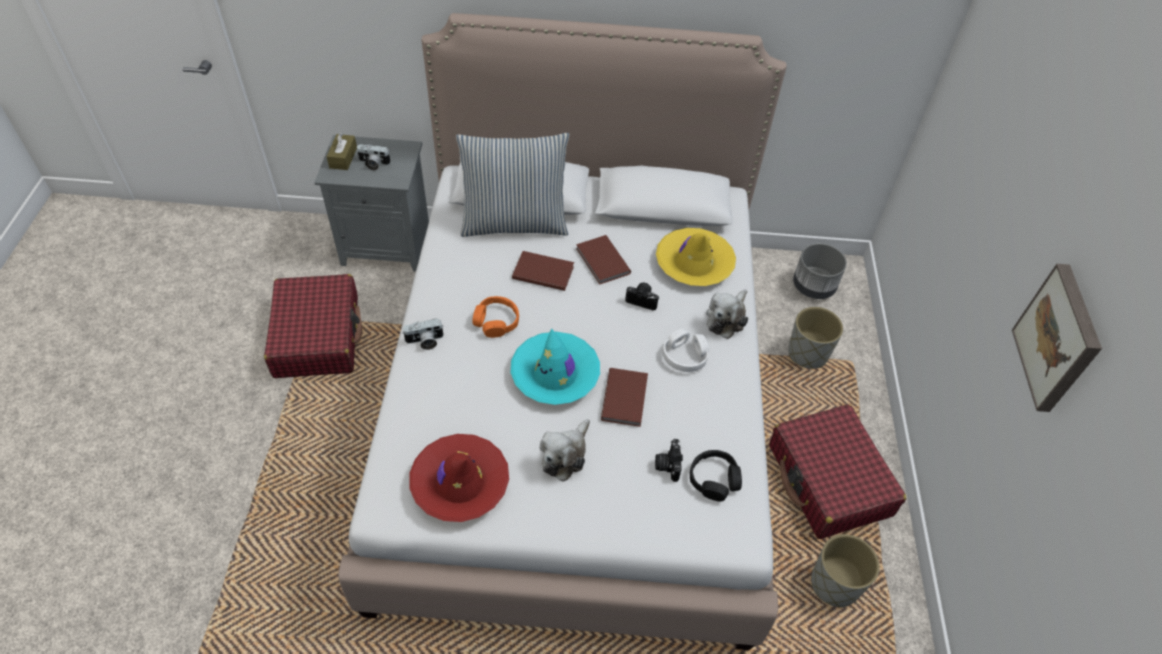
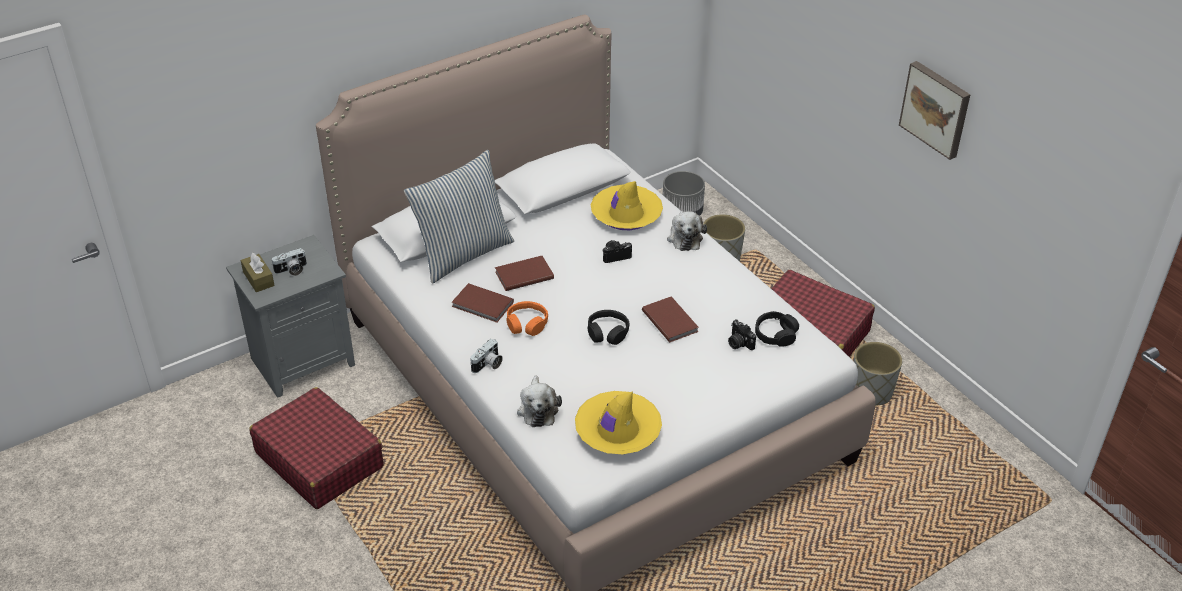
camera: 35 degrees left, 10 degrees down
(460, 483) = (618, 430): red hat -> yellow hat
(555, 374) = (607, 332): turquoise hat -> black headphones
(565, 455) = (668, 375): plush toy -> plush toy (538, 409)
(602, 262) = (559, 246): brown book -> brown book (482, 305)
(684, 356) = (681, 274): white headphones -> none

